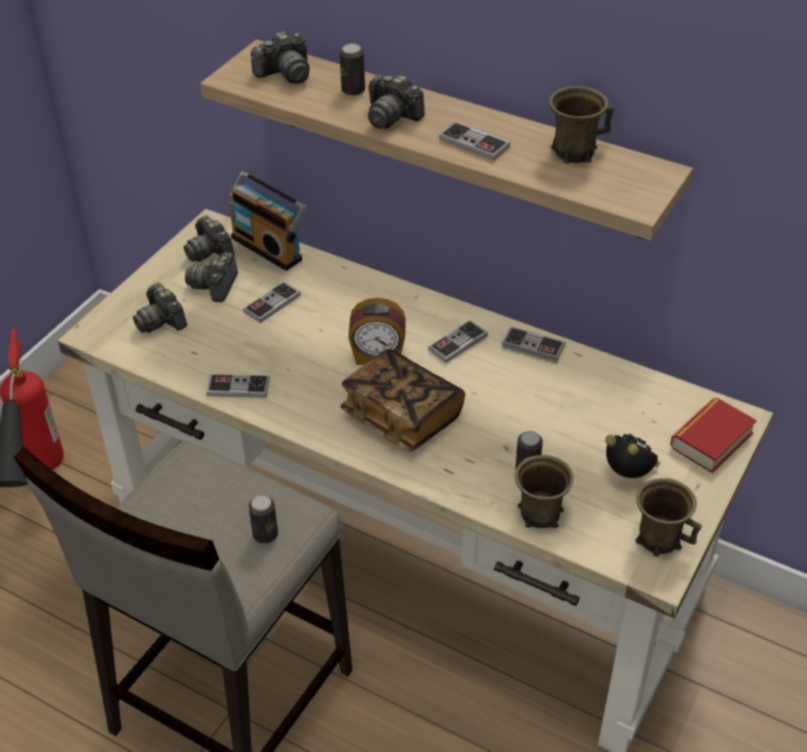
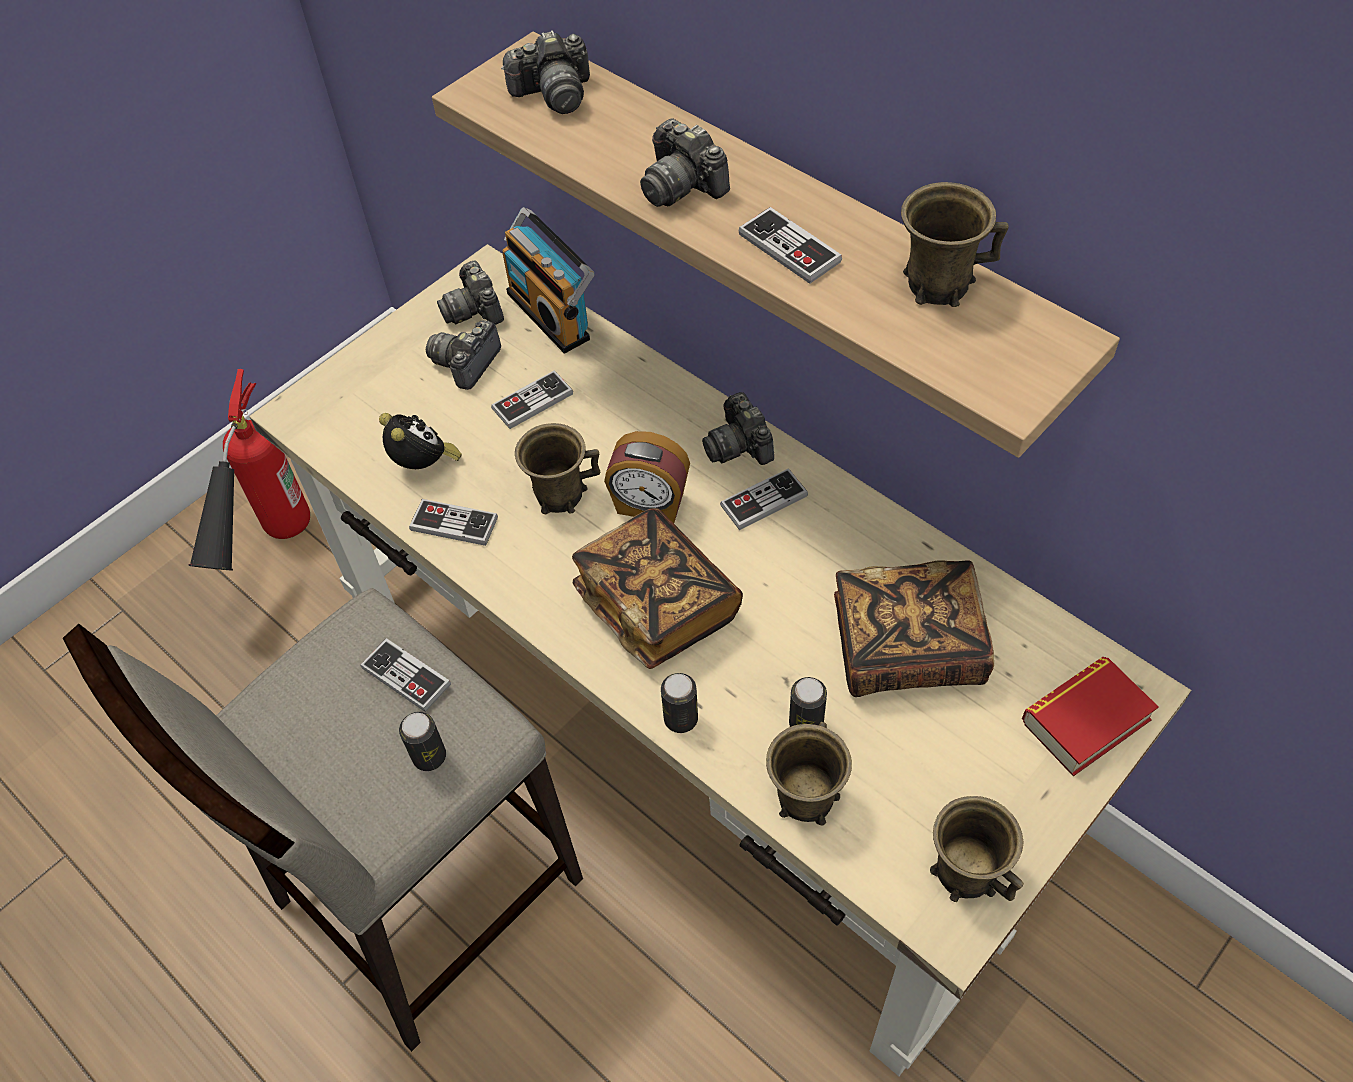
camera: 15 degrees right, 10 degrees up
(161, 321) = (384, 406): camera -> camera (739, 445)
(309, 358) = (559, 493): none -> brown mug
(353, 90) = (641, 133): can -> can (681, 719)
(533, 345) = (868, 521): game controller -> game controller (406, 676)
(582, 416) = (907, 648): none -> book
(630, 475) = (950, 758): alarm clock -> alarm clock (424, 465)

